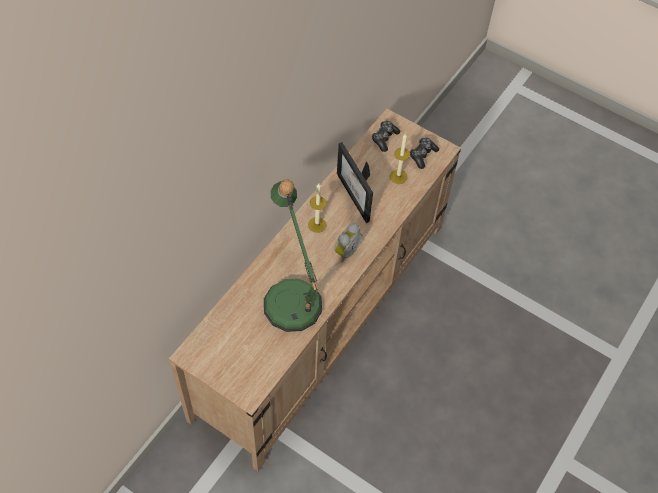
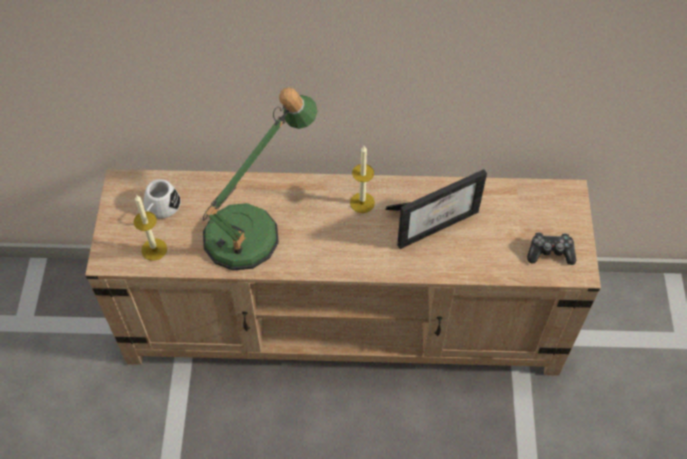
camera: 60 degrees right, 0 degrees up
(232, 341) = (160, 209): none -> white mug
(345, 251) = (348, 248): alarm clock -> none
(359, 196) = (434, 221): picture frame -> picture frame turned 150 degrees counterclockwise
(384, 138) = (539, 201): game controller -> none
(398, 176) = (496, 244): candle -> candle (154, 249)

